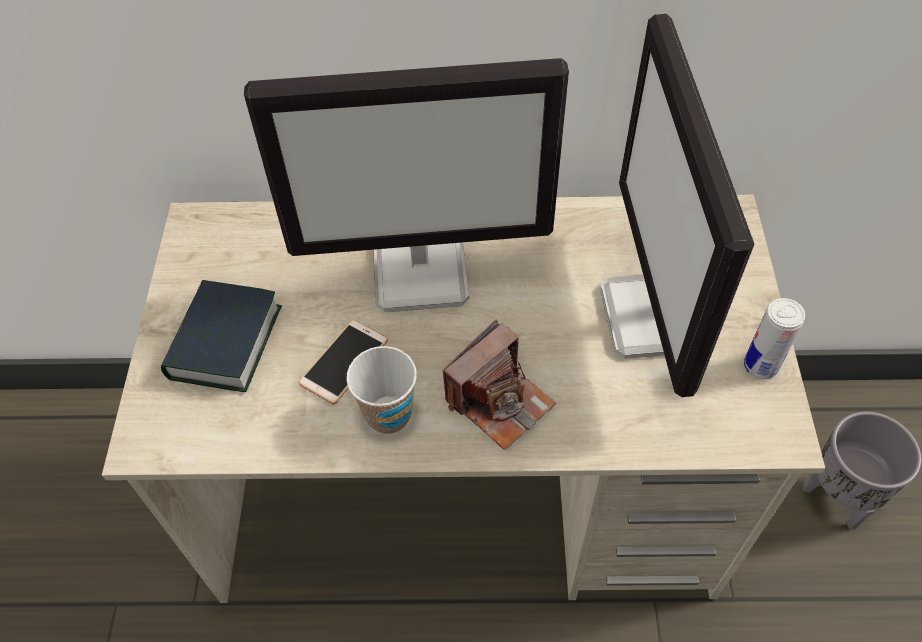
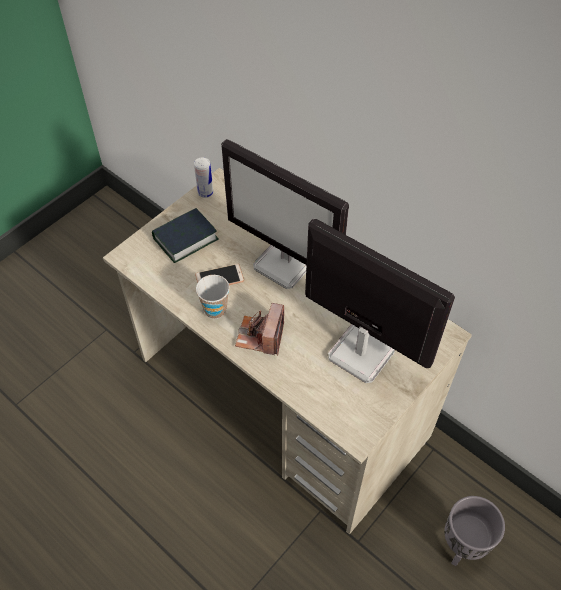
camera: 40 degrees right, 0 degrees up
(499, 401) = (261, 336): camera -> camera turned 105 degrees clockwise
(655, 318) = (360, 352): monitor -> monitor turned 90 degrees clockwise
(760, 366) = (382, 404): can -> can (205, 193)

